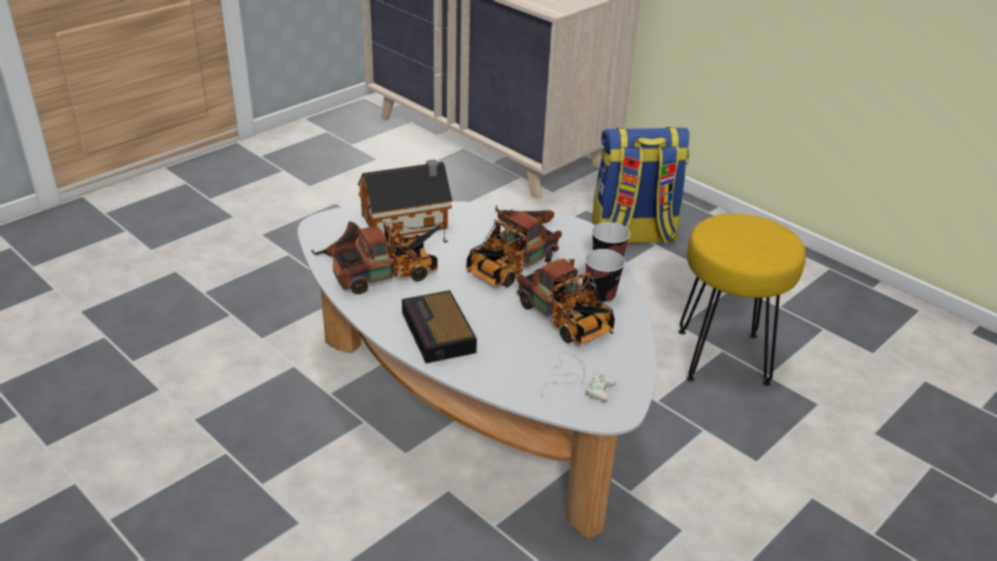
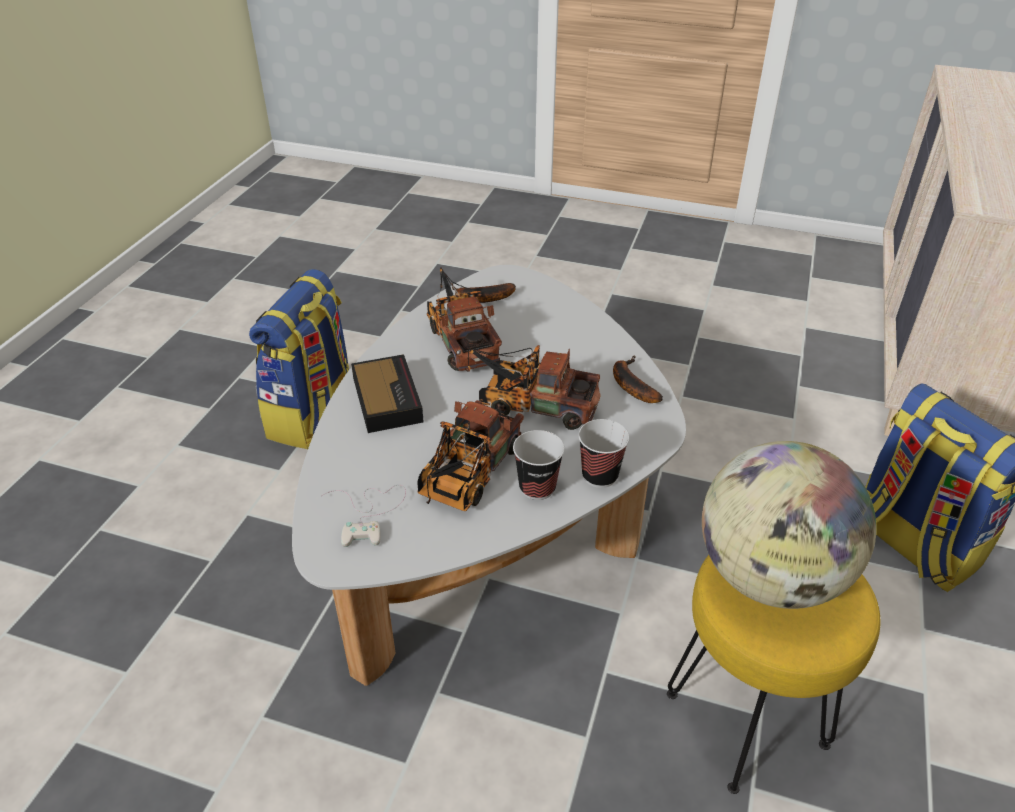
camera: 65 degrees right, 5 degrees up
(242, 474) = (315, 416): none -> backpack
(392, 274) = (460, 339): toy truck -> toy truck turned 150 degrees counterclockwise
(408, 221) = (557, 317): toy house -> none
(439, 334) = (386, 398): alarm clock -> alarm clock turned 120 degrees clockwise
(735, 240) = (770, 577): none -> globe

